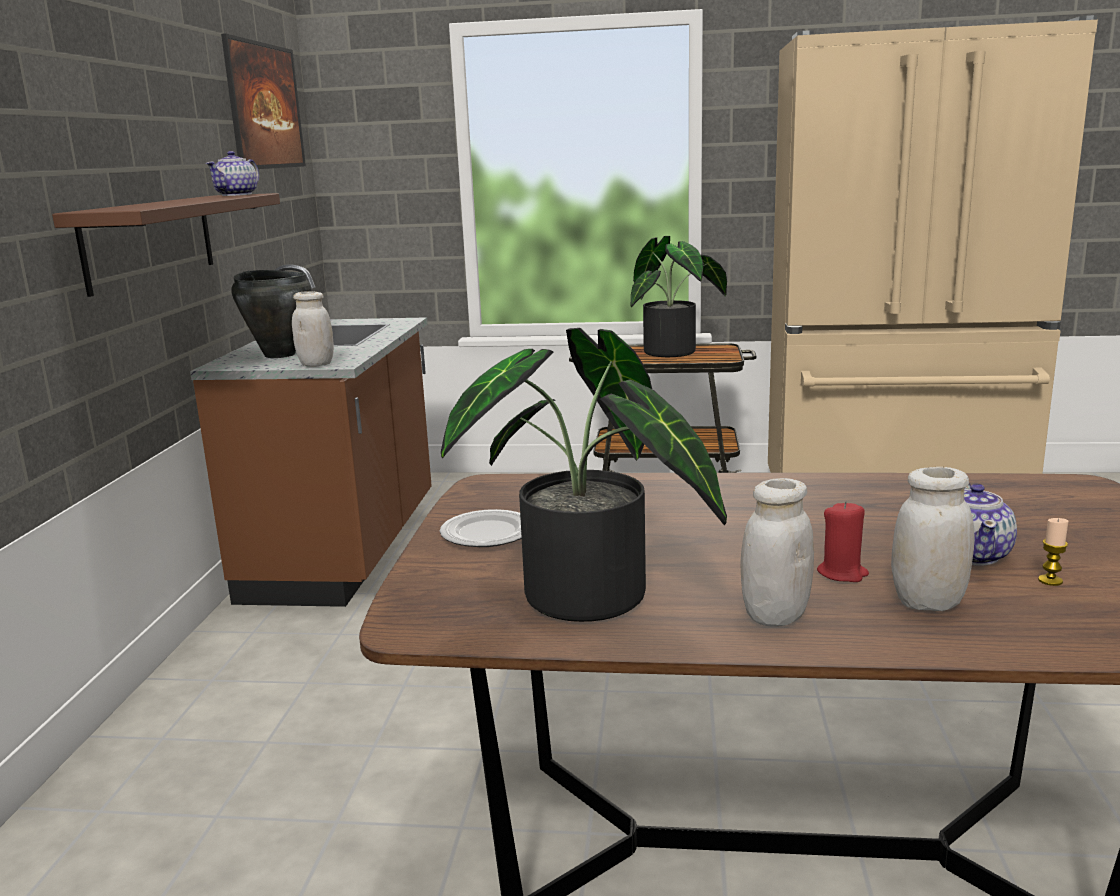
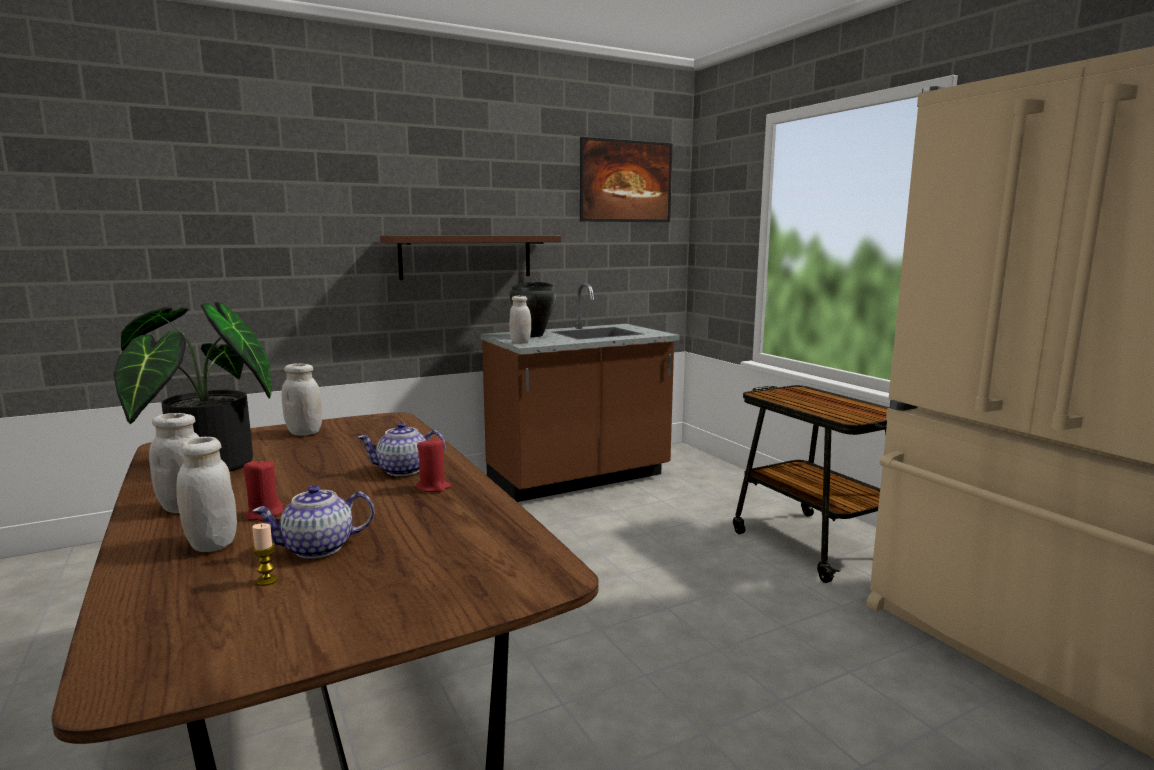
camera: 55 degrees right, 5 degrees down
(237, 195) = (536, 234): teapot -> teapot (404, 470)
(487, 534) = (304, 432): plate -> white jar
(676, 352) = (839, 406): potted plant -> none
(818, 495) = (433, 487): none -> red candle

